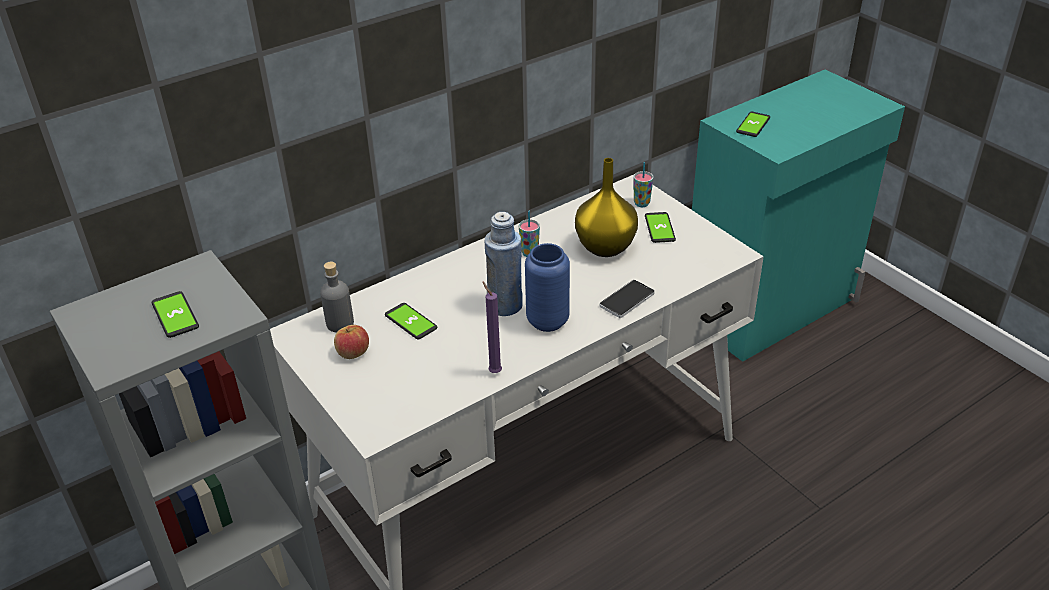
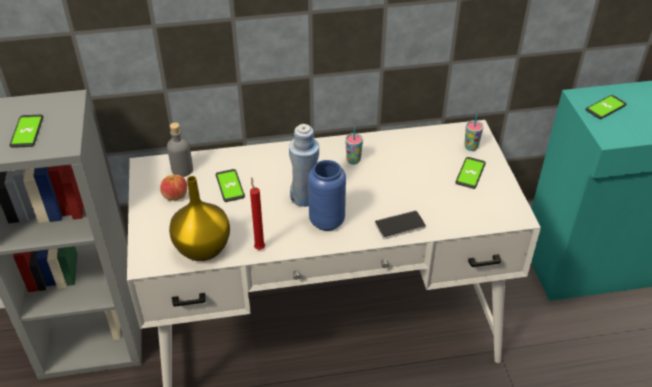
camera: 25 degrees right, 5 degrees up
(494, 371) = (259, 247): purple candle -> red candle
(604, 247) = (413, 175): yellow vase -> yellow vase (201, 248)

